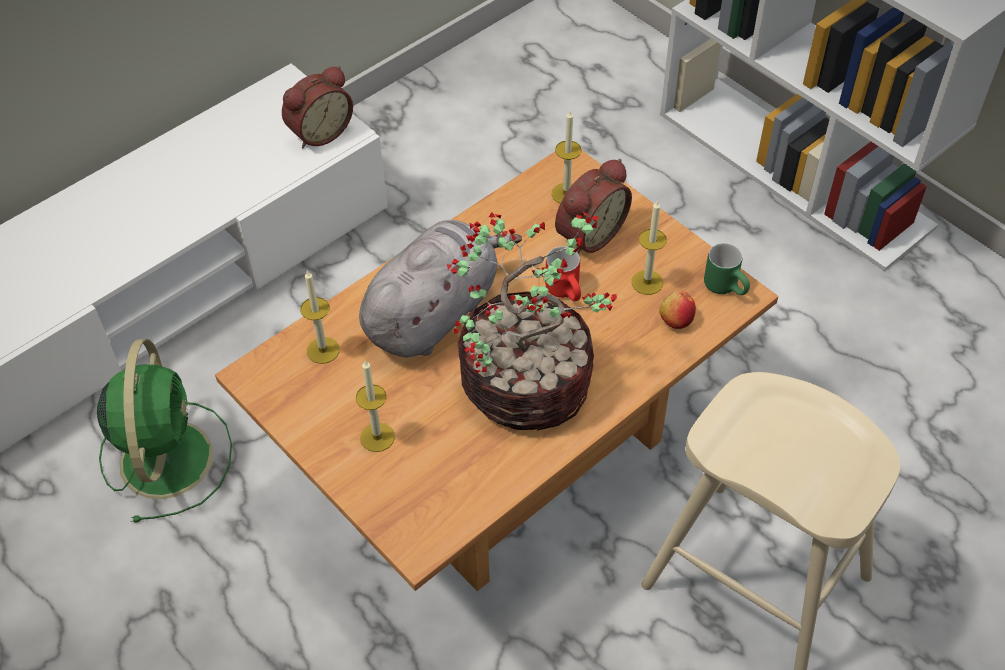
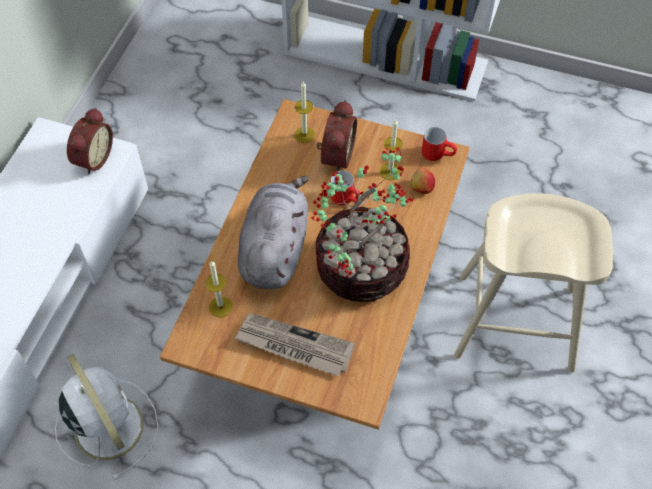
camera: 30 degrees left, 5 degrees up
(166, 455) = (107, 424): green fan -> white fan
(377, 437) = (294, 346): candle -> newspaper
(727, 287) = (438, 154): green mug -> red mug

